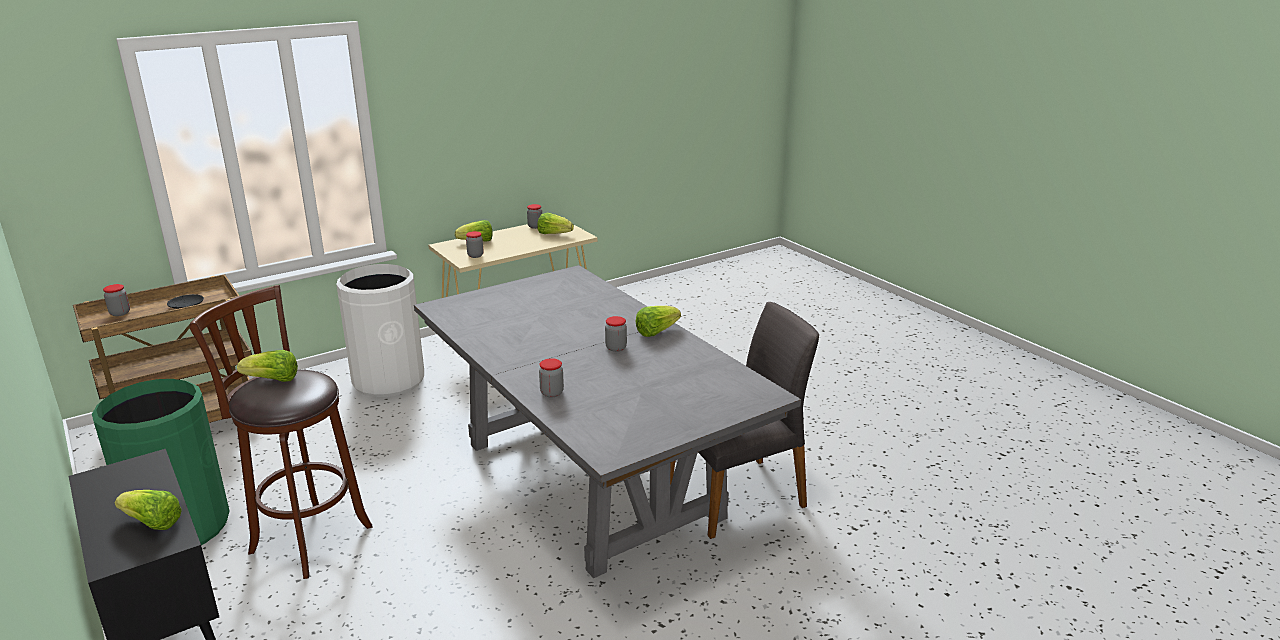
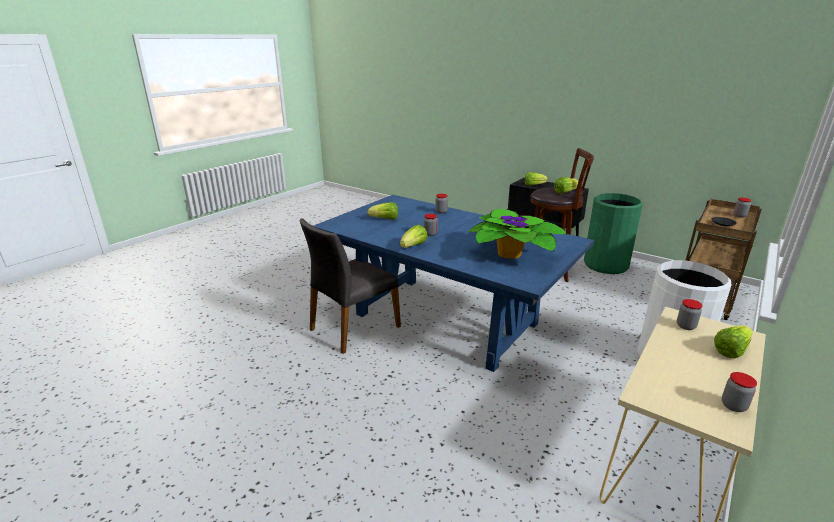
camera: 160 degrees right, 0 degrees up
(545, 302) = (512, 254): none -> potted plant
(554, 234) = (680, 391): lettuce -> lettuce (385, 219)
(592, 480) = (444, 319): grey dining table -> blue dining table

